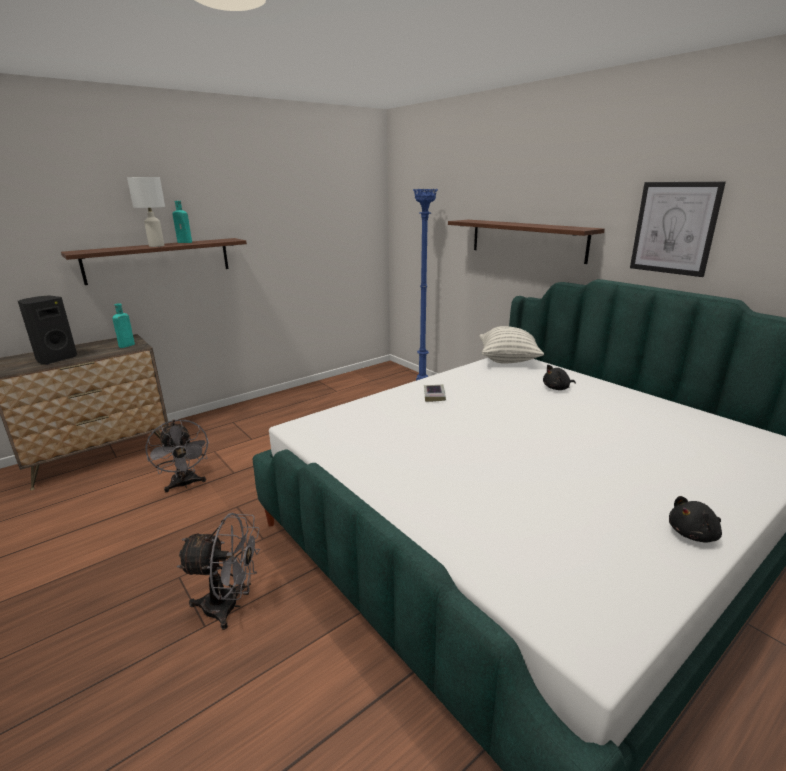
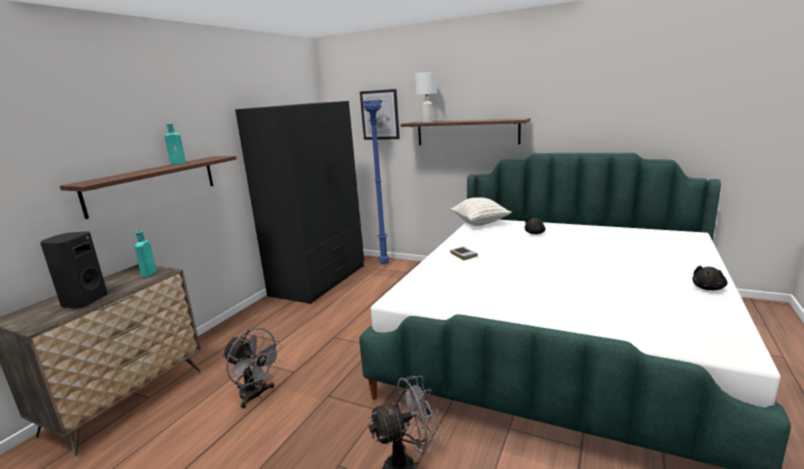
camera: 25 degrees left, 5 degrees down
(156, 246) = (159, 169): white table lamp -> white table lamp (427, 122)
(344, 386) = (319, 280): none -> black wardrobe
(674, 228) = (581, 112): picture -> picture (380, 115)

